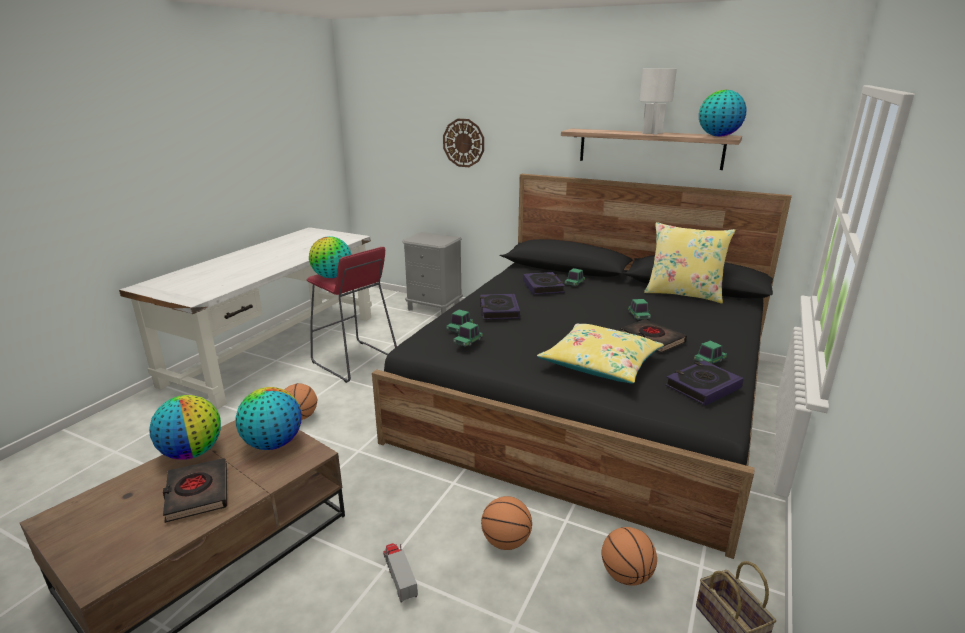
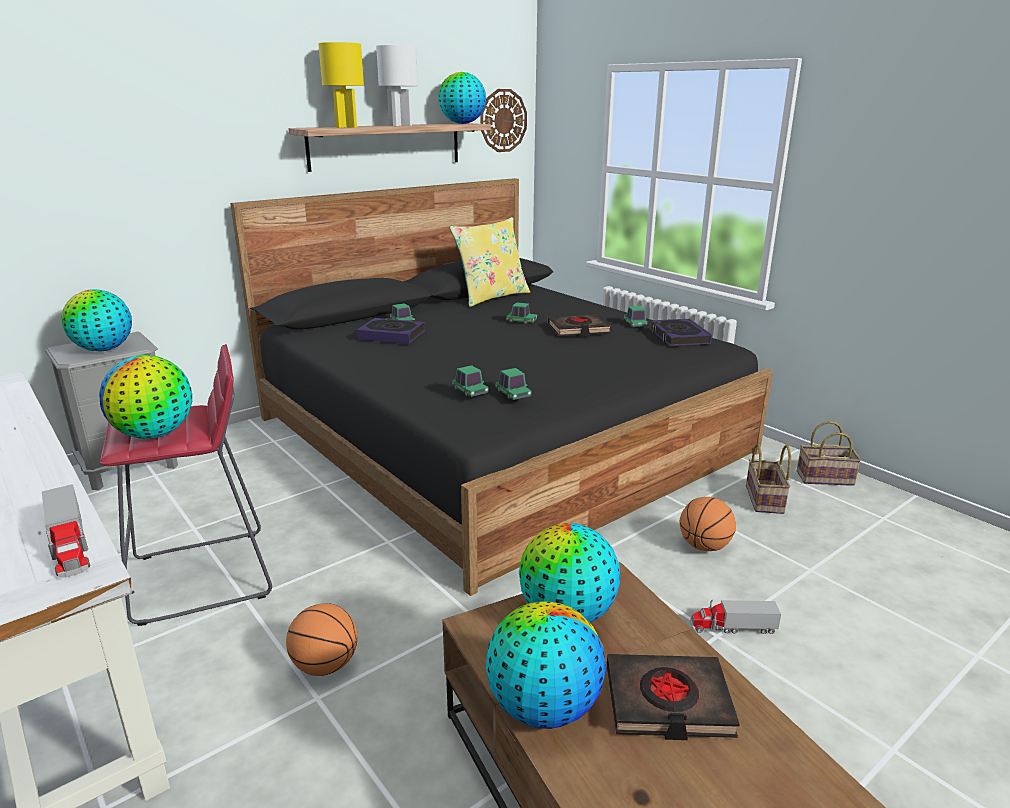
camera: 65 degrees left, 0 degrees up
(213, 291) = (69, 545): none -> toy truck
(428, 240) = (104, 349): none -> globe
(463, 143) = (106, 167): wall clock -> wall clock (503, 120)
(498, 310) = (439, 365): book -> none
(600, 364) = (610, 357): yellow pillow -> none
(603, 131) = (346, 127): none -> yellow table lamp
(626, 575) = (765, 500): basketball -> basket

